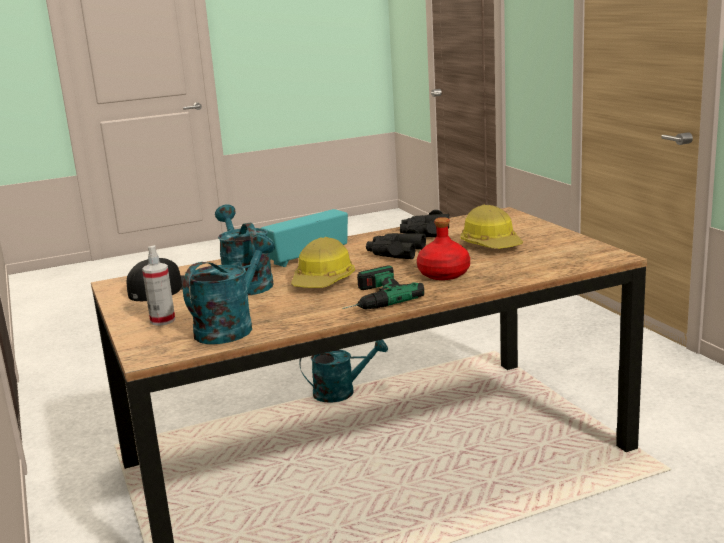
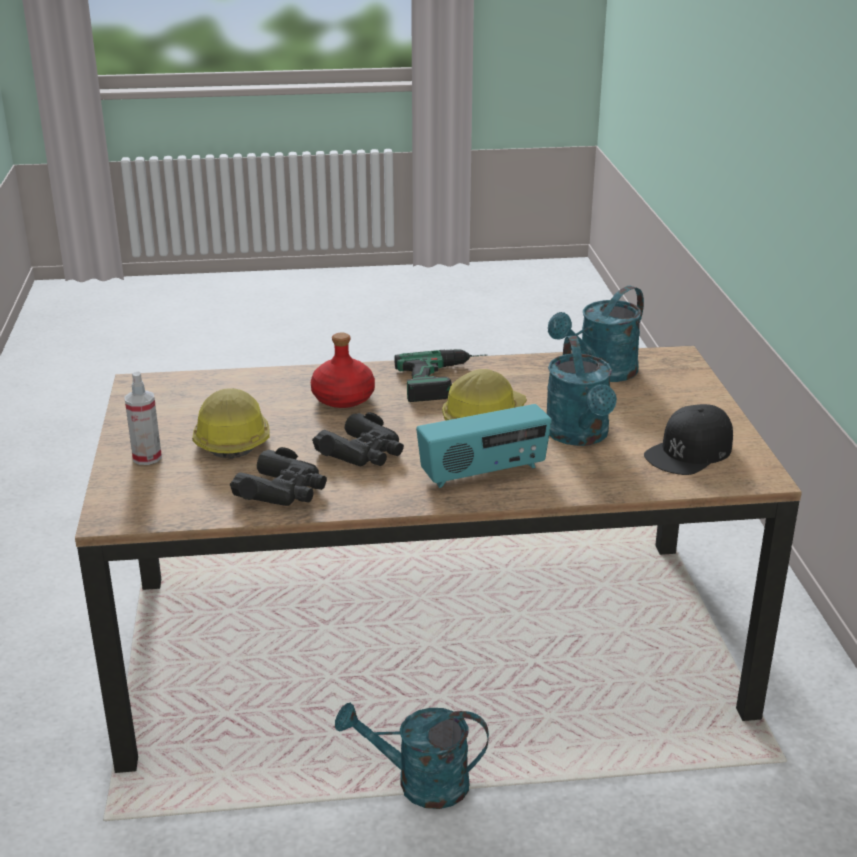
camera: 165 degrees left, 10 degrees up
(162, 320) = (674, 396): spray bottle -> spray bottle (147, 457)

